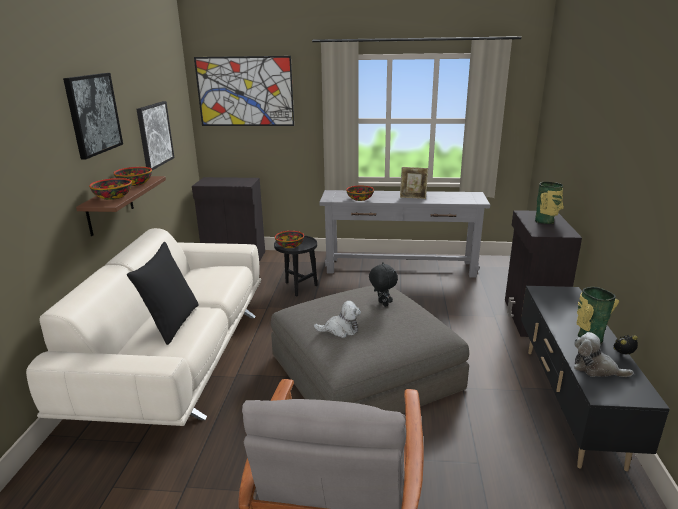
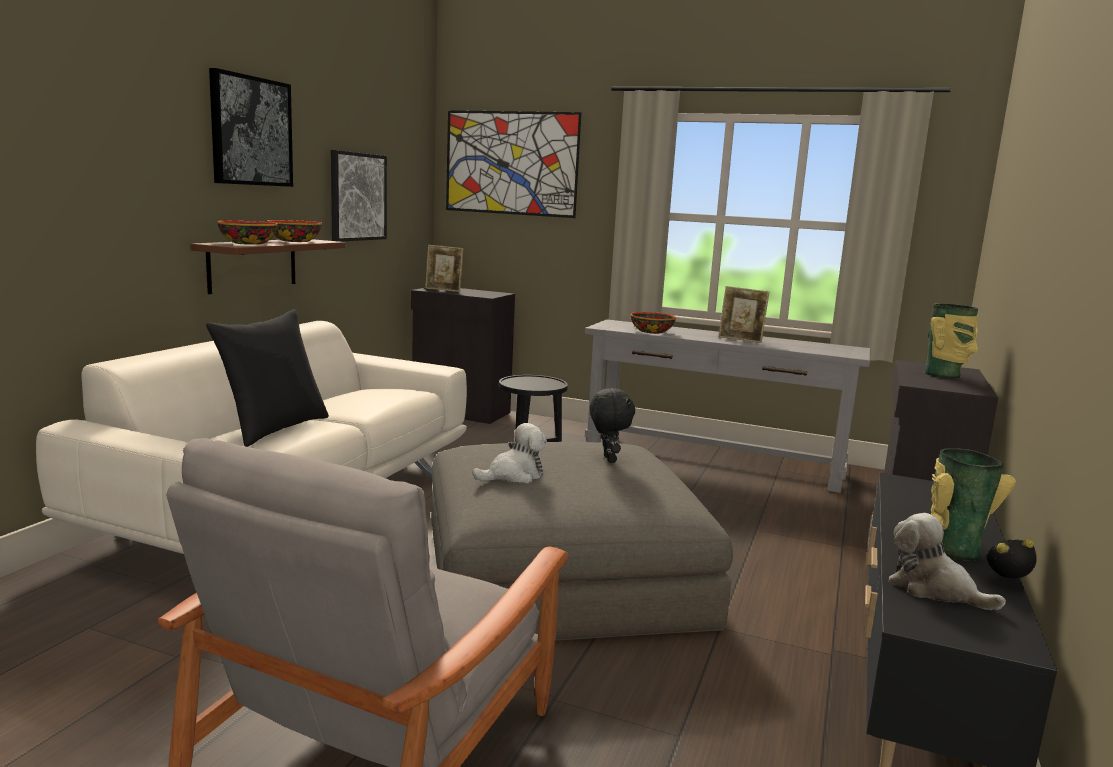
camera: 15 degrees right, 10 degrees down
(212, 182) = (443, 290): none -> picture frame
(290, 245) = (522, 384): bowl -> none
(340, 330) = (514, 475): plush toy -> plush toy turned 45 degrees counterclockwise

